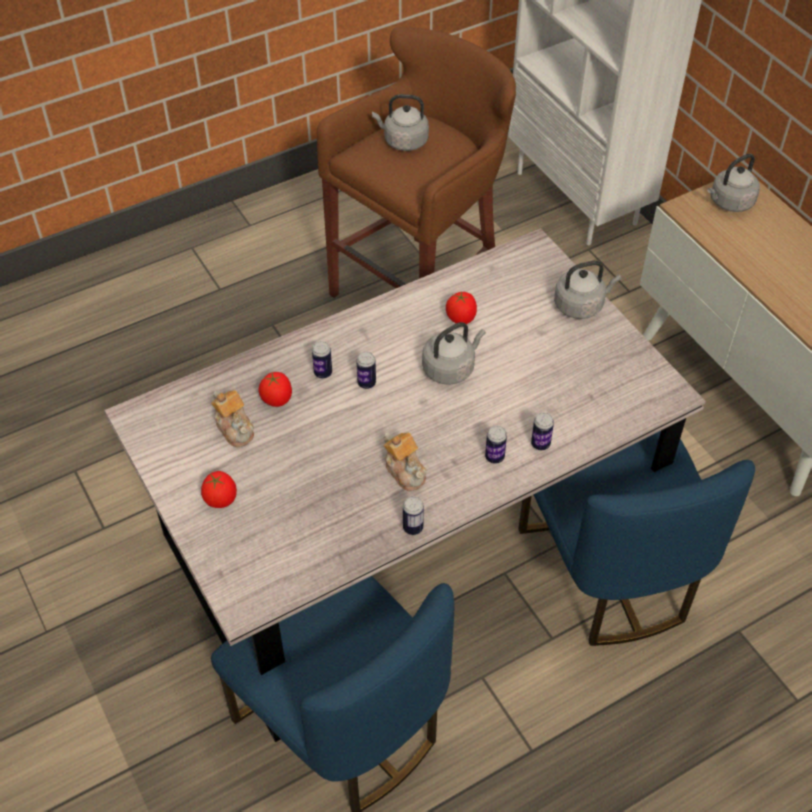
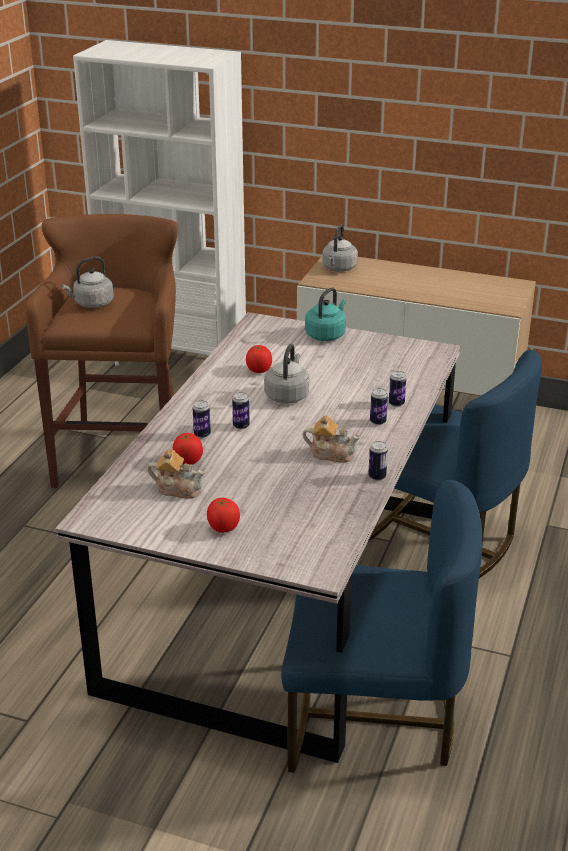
camera: 40 degrees left, 20 degrees down
(581, 305) = (326, 335): grey kettle -> turquoise kettle

